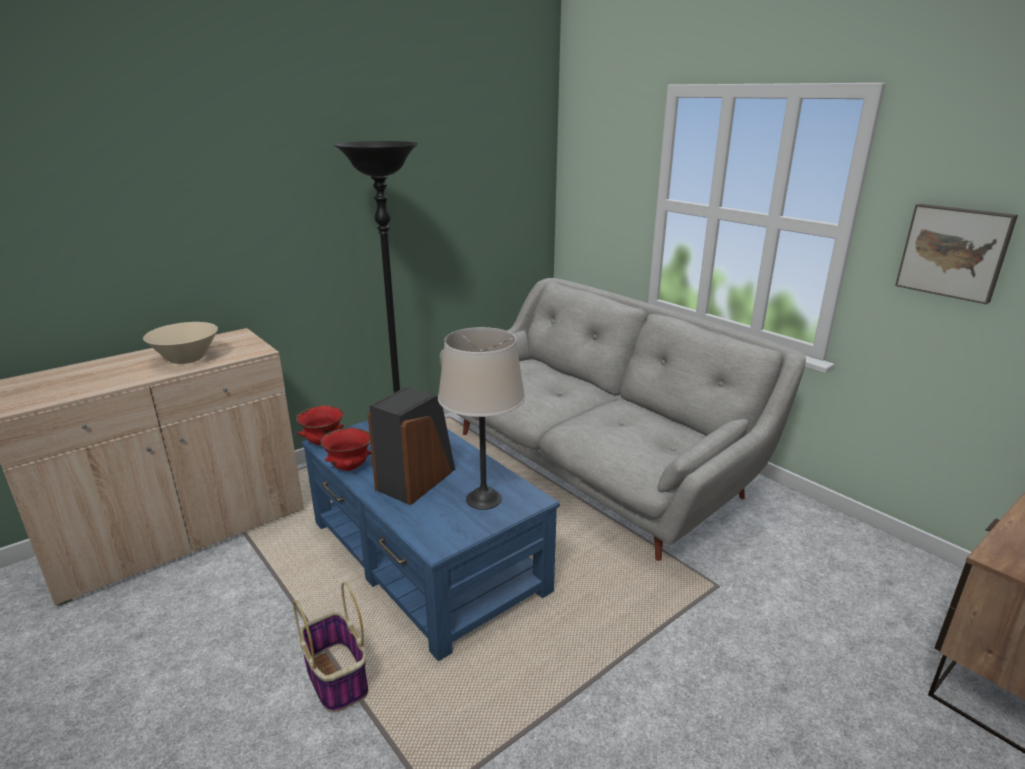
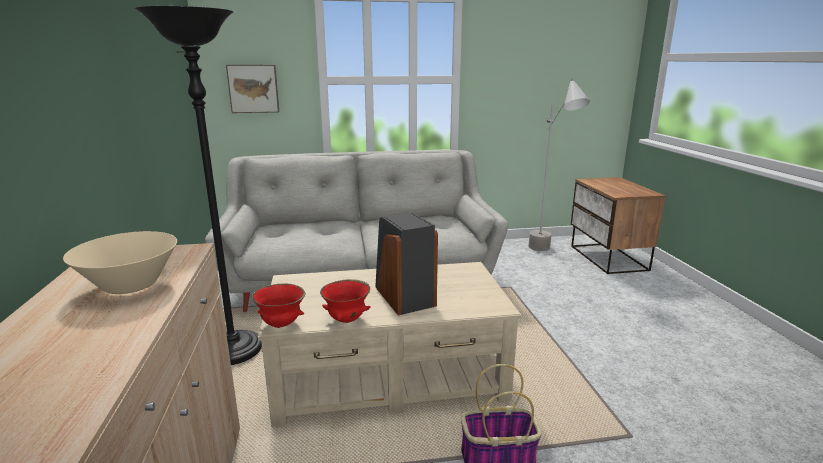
camera: 60 degrees left, 5 degrees down
(425, 557) = (389, 376): blue coffee table -> beige coffee table
(484, 499) = (455, 280): beige table lamp -> none
(904, 595) = (548, 253): none -> grey floor lamp
(954, 252) = (510, 80): picture -> picture (253, 88)

